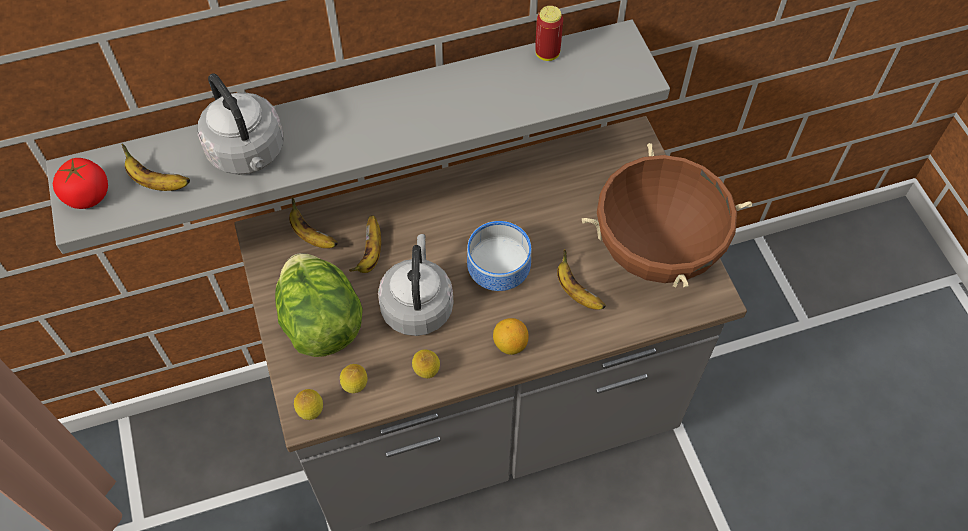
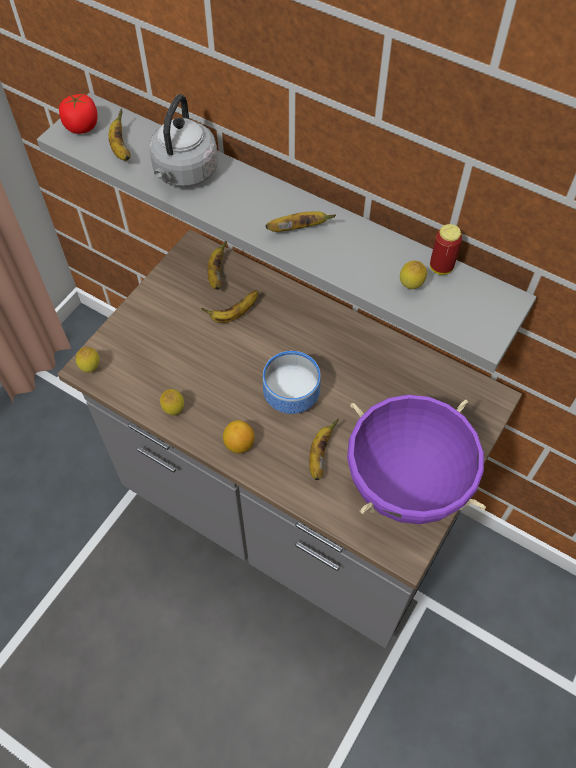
camera: 50 degrees right, 0 degrees up
(321, 323) = (158, 326): lettuce -> none
(355, 387) = (129, 378): lemon -> lemon (410, 286)
(407, 116) = (298, 228): none -> banana
(417, 305) = (220, 368): grey kettle -> none
(656, 250) = (406, 483): brown cooking pot -> purple cooking pot

